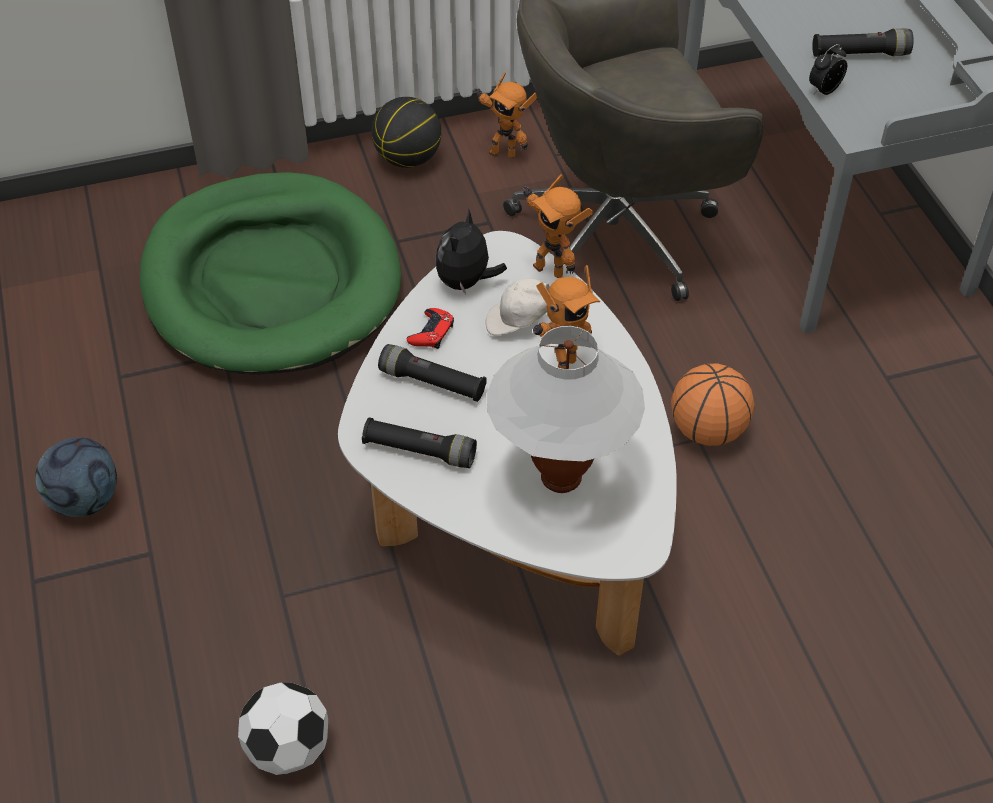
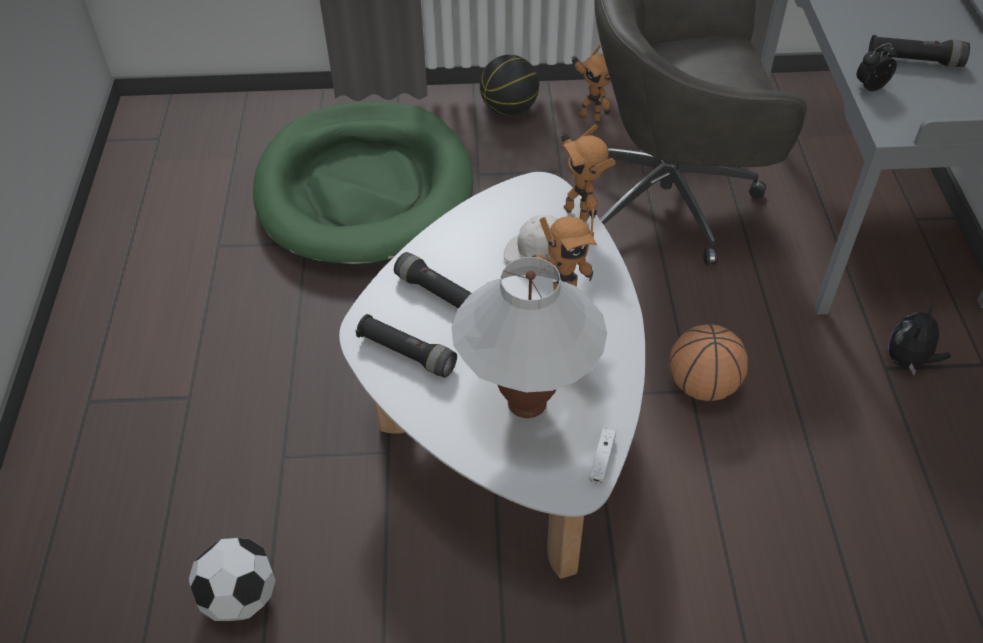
camera: 15 degrees right, 0 degrees up
(85, 500) = (153, 342): football -> none
(431, 333) = (454, 250): red game controller -> none
(466, 282) = (499, 211): plush toy -> plush toy (908, 361)
(653, 518) = (602, 459): none -> white game controller

